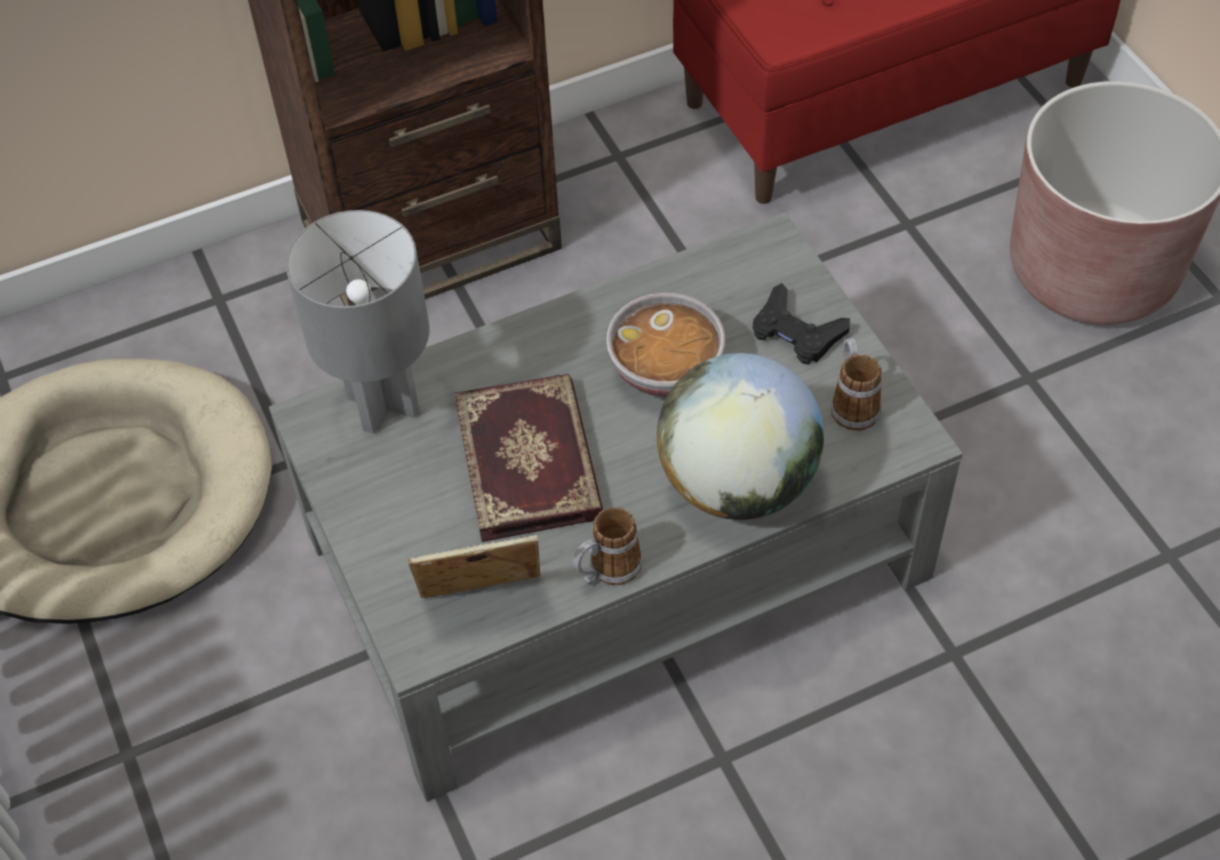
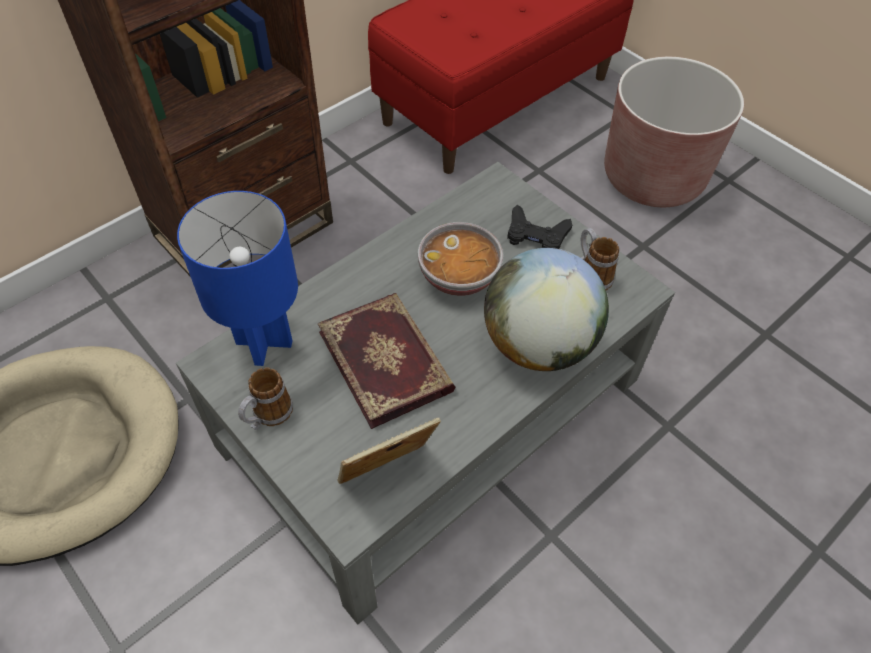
camera: 20 degrees left, 0 degrees up
(385, 403) = (265, 342): grey table lamp -> blue table lamp
(607, 571) = (471, 429): mug -> mug (267, 416)

